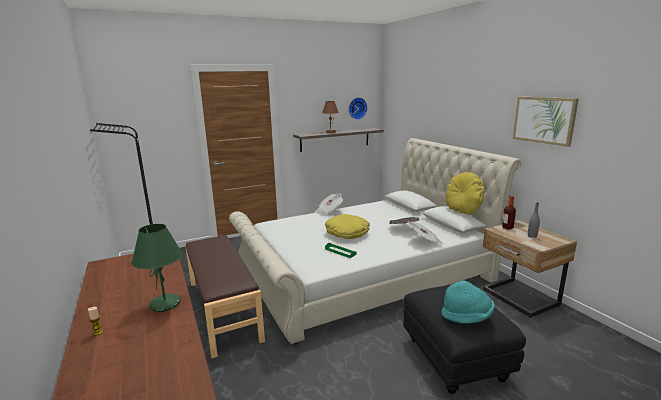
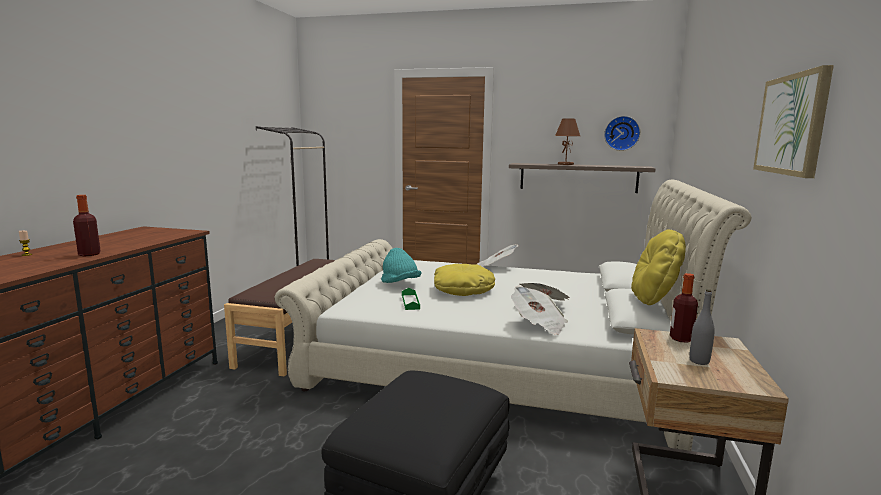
camera: 40 degrees right, 5 degrees down
(165, 304) = (89, 254): green table lamp -> bottle
(467, 316) = (394, 413): turquoise hat -> turquoise hat (400, 284)

